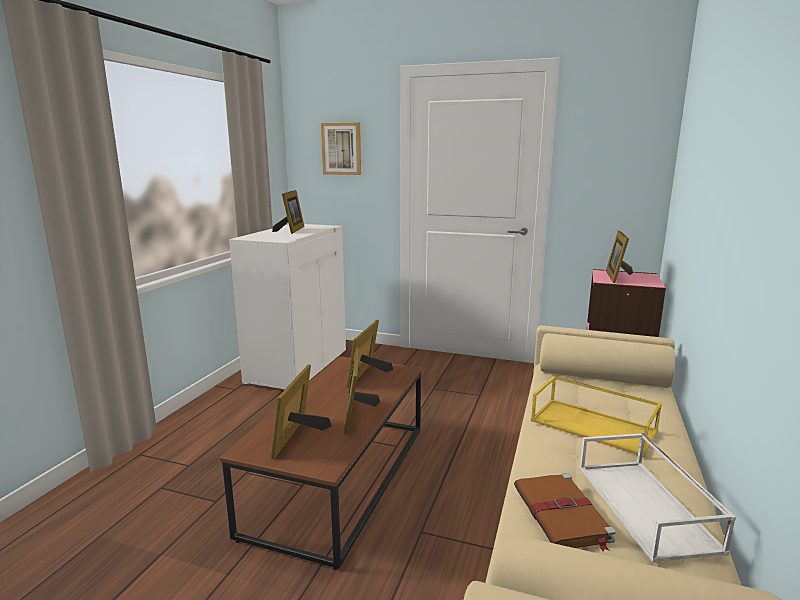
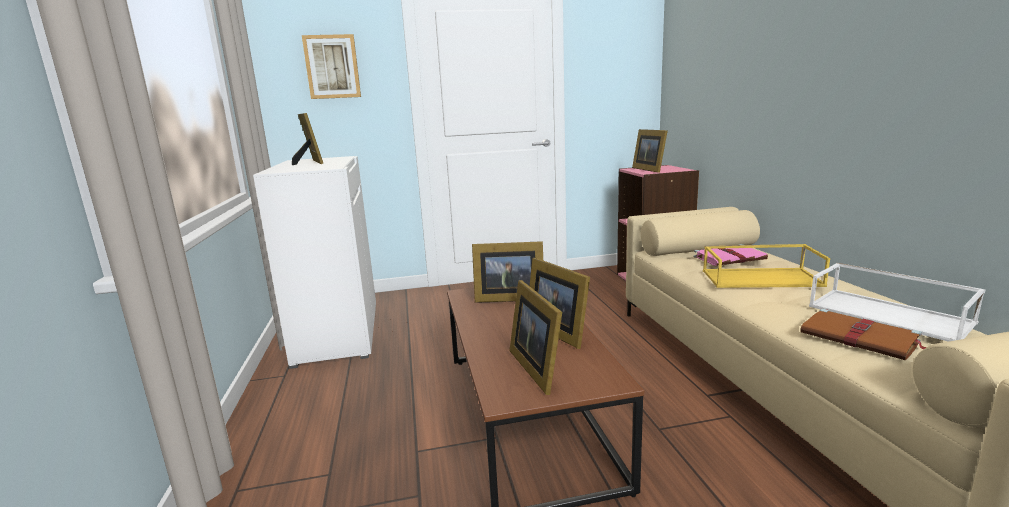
camera: 30 degrees left, 0 degrees up
(367, 375) = (507, 298): picture frame -> picture frame turned 75 degrees counterclockwise
(607, 396) = (730, 258): none -> pink book

